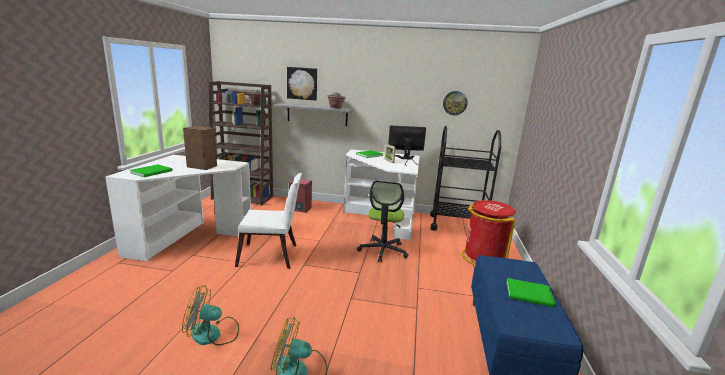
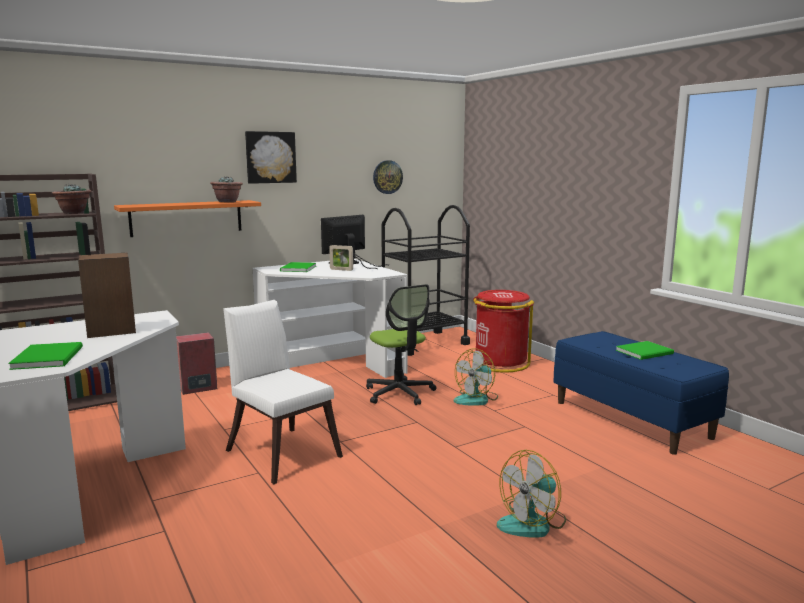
camera: 40 degrees left, 5 degrees down
(213, 334) = (385, 550): fan -> fan (476, 399)
(272, 256) = (281, 451): white chair -> white chair turned 90 degrees counterclockwise
(302, 83) = (153, 166): picture -> picture (270, 157)
(317, 114) = (186, 218): grey shelf -> orange shelf

